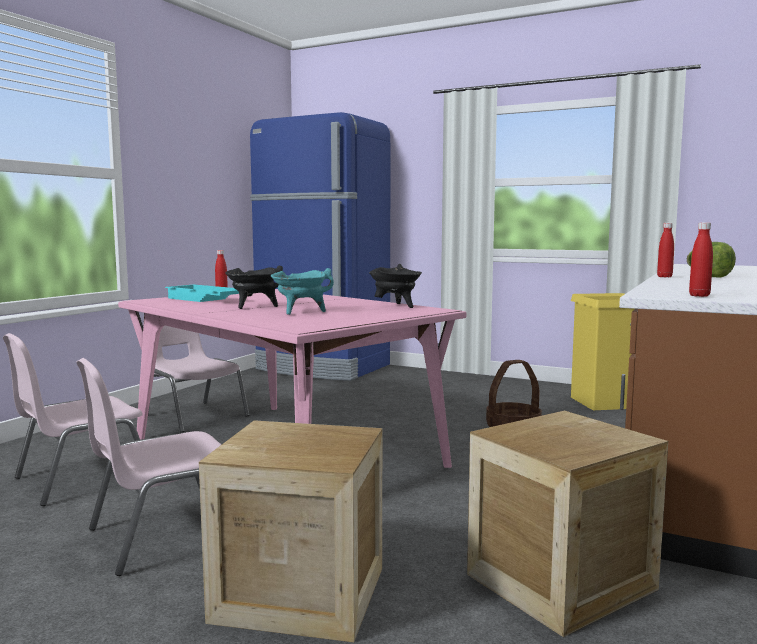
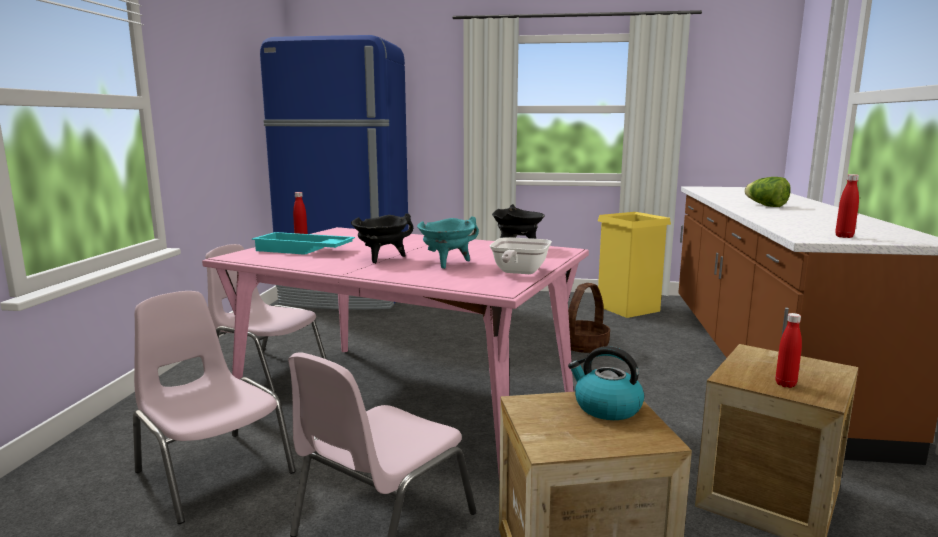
camera: 20 degrees left, 5 degrees up
(81, 479) = (213, 472): pink chair -> pink chair turned 105 degrees clockwise
(330, 437) = (606, 408): none -> kettle
(347, 320) = (518, 272): none -> frying pan
(664, 277) = (737, 208): red bottle -> red bottle (785, 384)

